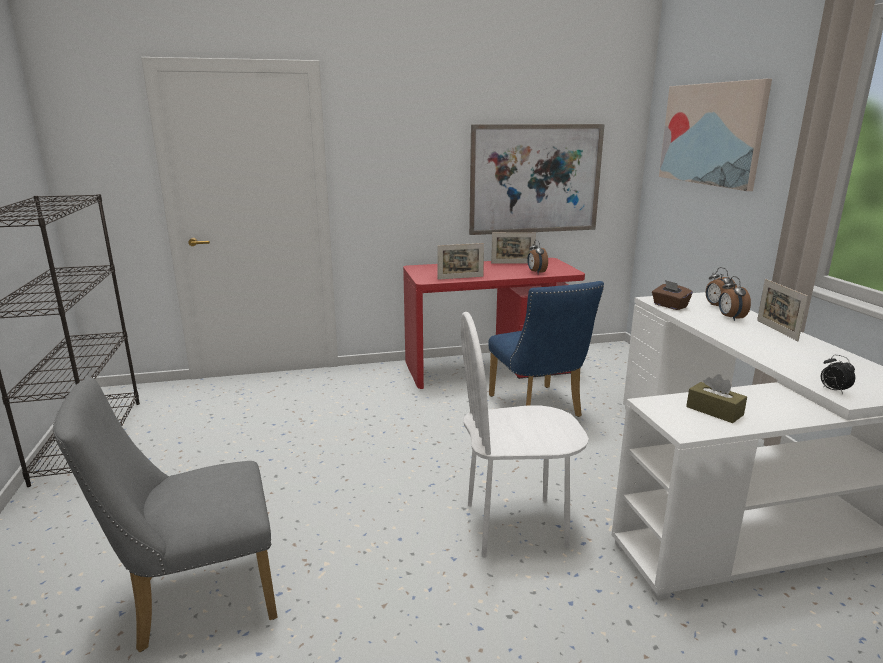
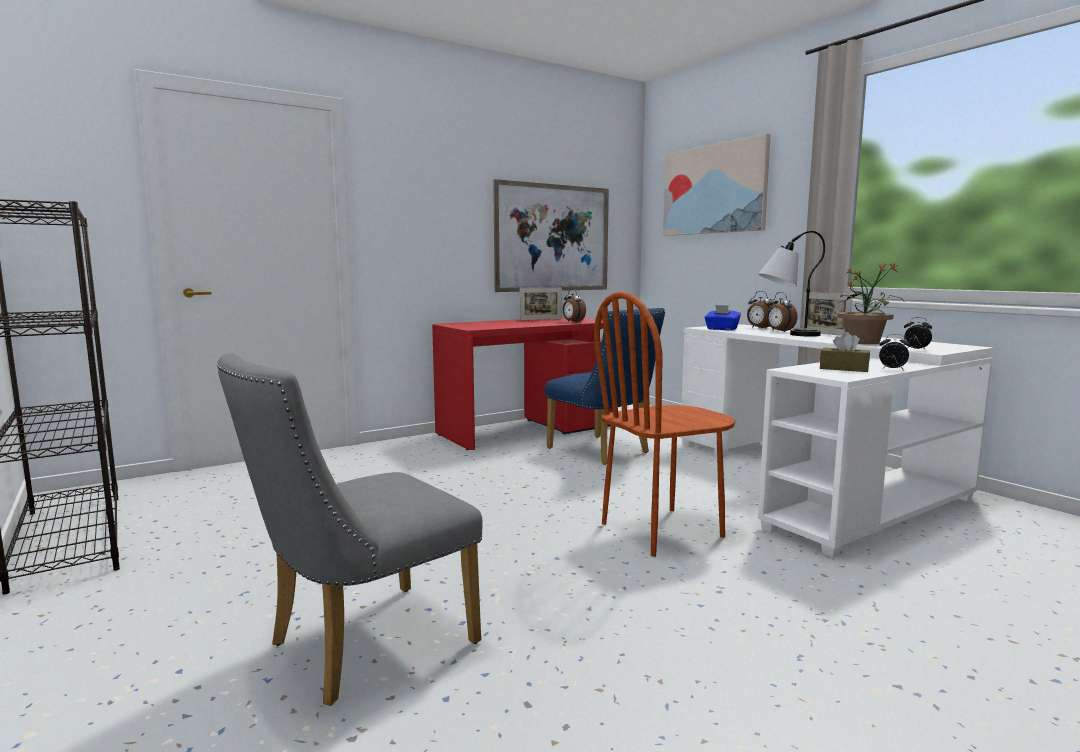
camera: 20 degrees left, 10 degrees down
(460, 278) = (505, 326): picture frame -> none
(515, 525) = (662, 530): white chair -> brown chair
(669, 306) = (721, 329): brown tissue box -> blue tissue box
(725, 329) = (786, 335): none -> table lamp
(771, 421) = (892, 369): none -> alarm clock
(793, 360) = (863, 342): none -> potted plant

